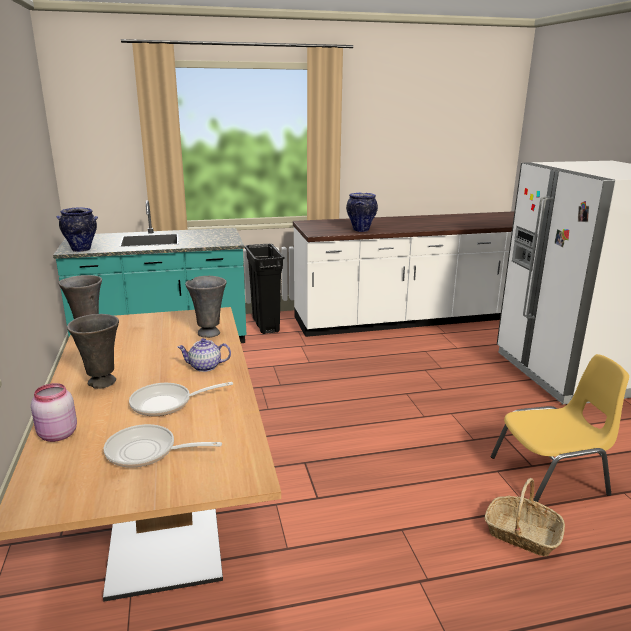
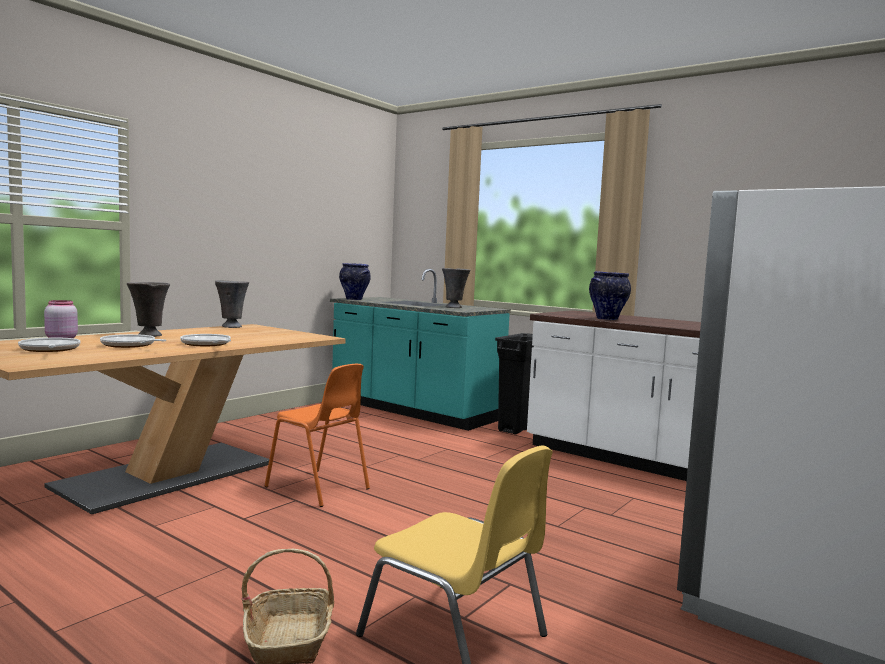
camera: 50 degrees right, 15 degrees down
(205, 367) = (207, 344): teapot -> frying pan
(209, 333) = (277, 339): grey vase -> grey vase (454, 307)
(291, 444) = (318, 488): none -> orange chair

